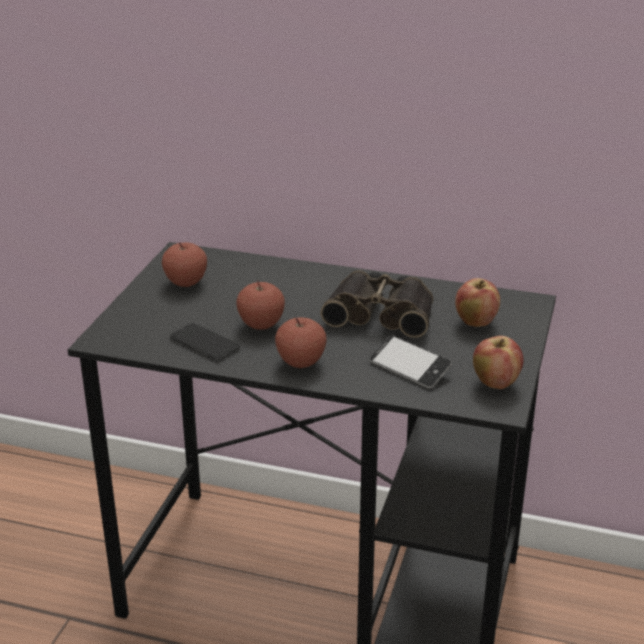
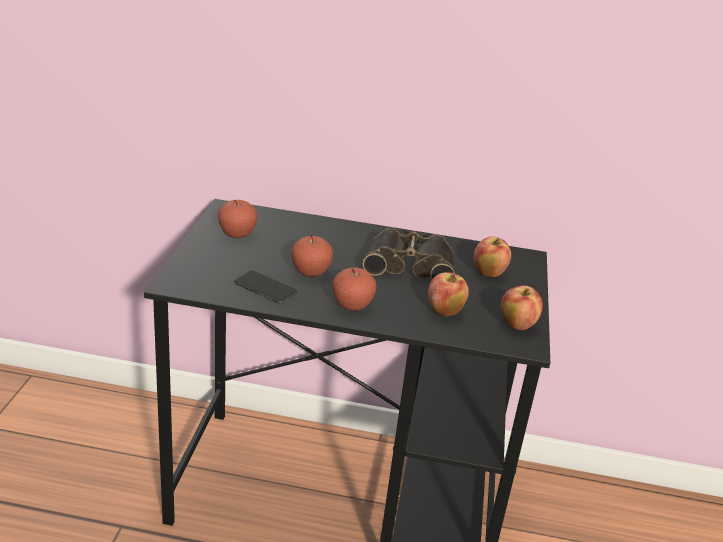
camera: 10 degrees left, 0 degrees up
(409, 368) = (444, 311): phone -> apple

